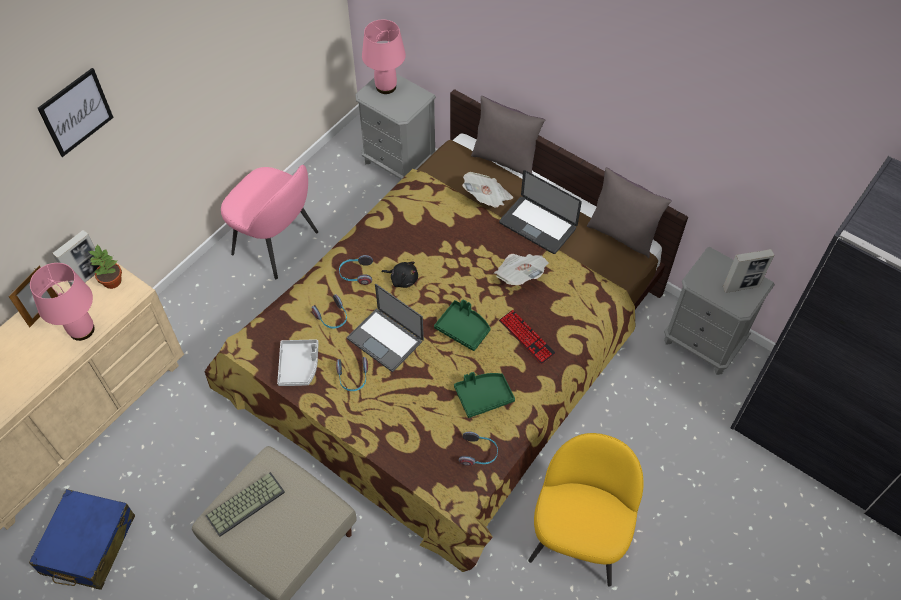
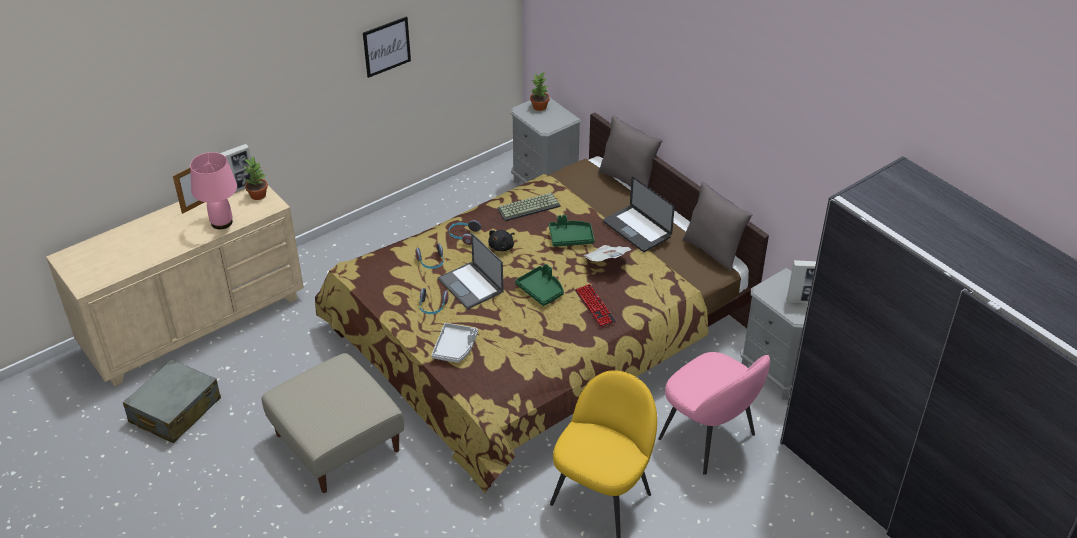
camera: 15 degrees right, 15 degrees down
(76, 112) = (264, 44): picture -> picture (386, 46)
(88, 545) = (175, 411): blue suitcase -> grey suitcase
(245, 502) = (312, 386): keyboard -> keyboard (529, 207)
(277, 244) = (414, 227): pink chair -> pink chair (709, 438)
(299, 366) = (390, 290): grey tray -> grey tray (455, 348)
(386, 86) = (540, 107): pink table lamp -> potted plant
(402, 279) = (502, 246): black plush toy -> black plush toy turned 90 degrees clockwise
(479, 453) = (520, 380): headphones -> none
(483, 396) = (540, 341): green tray -> green tray (571, 238)
(487, 198) = (600, 204): newspaper -> none

